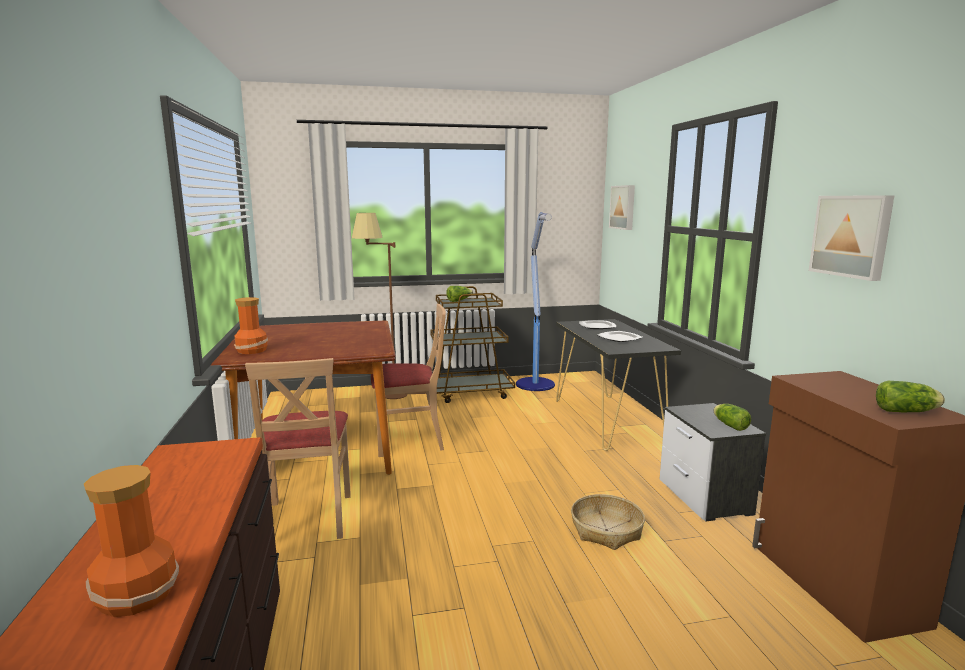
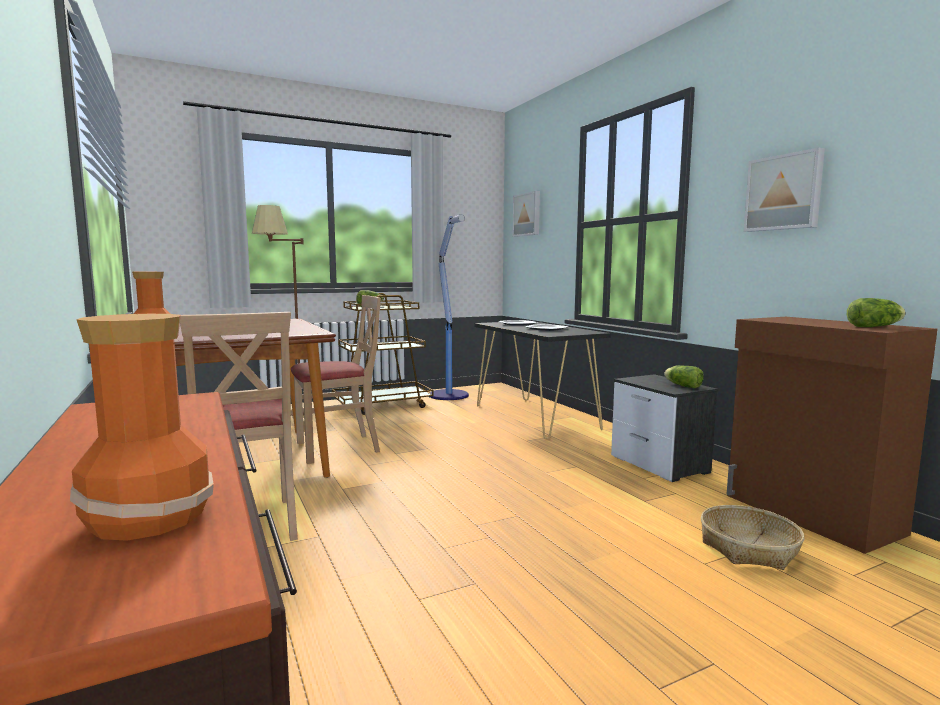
camera: 15 degrees left, 5 degrees down
(606, 530) = (585, 499): basket -> basket (748, 548)

